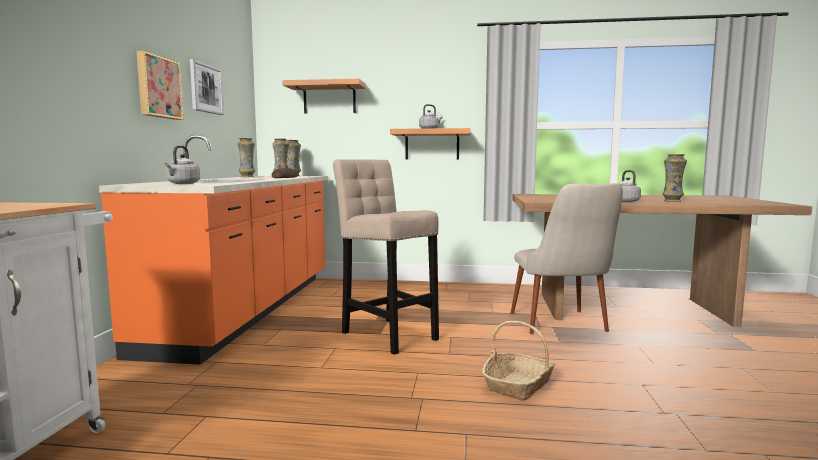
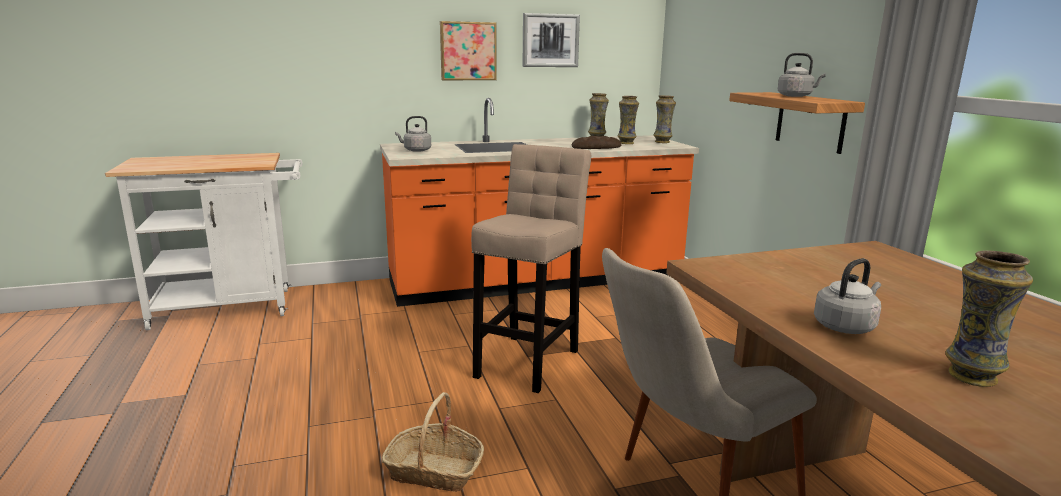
camera: 65 degrees right, 10 degrees up
(329, 98) = (716, 38): shelf -> none

